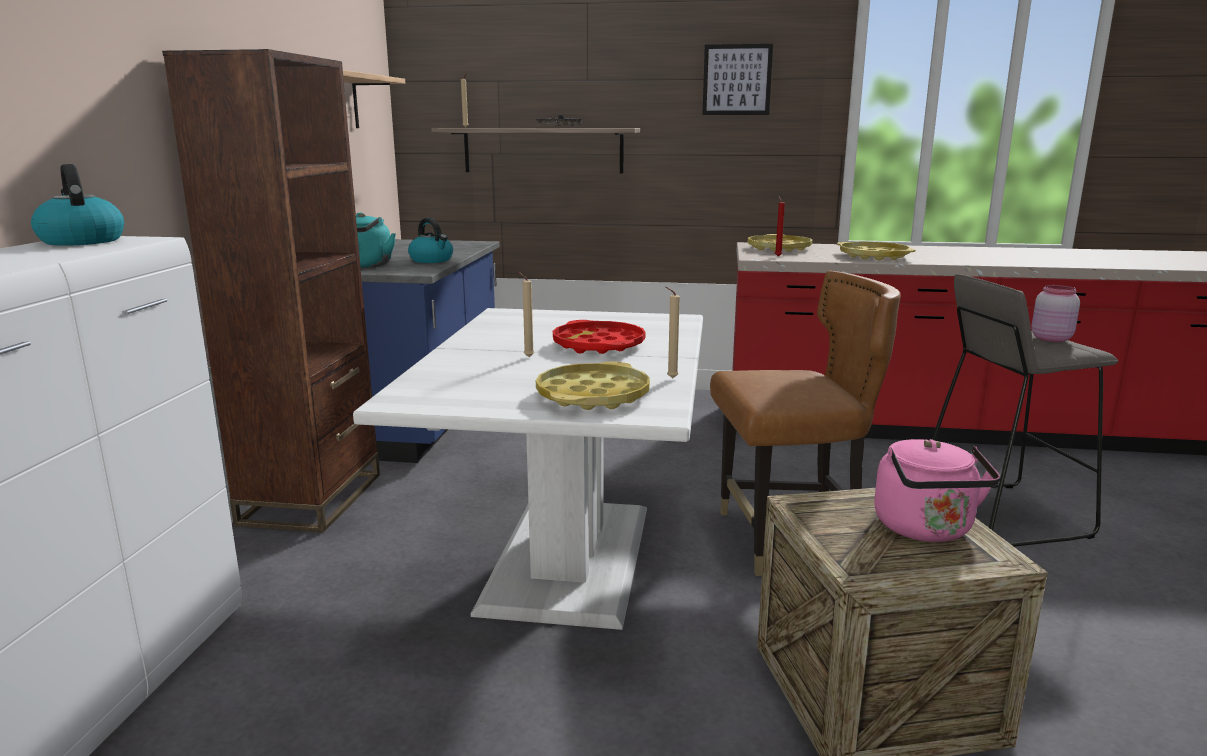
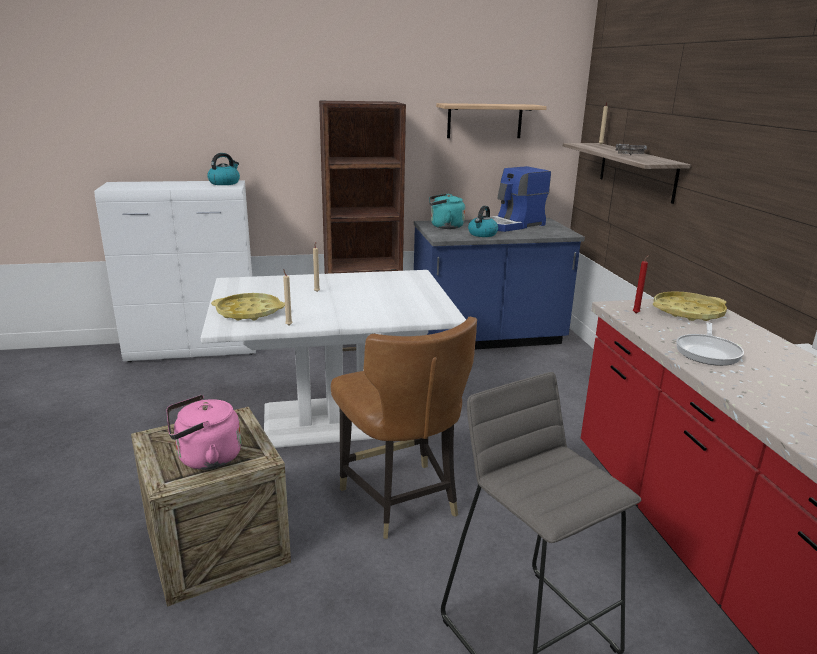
camera: 70 degrees right, 5 degrees up
(407, 249) = (513, 225): none -> coffee machine
(598, 345) = (352, 302): red tray -> none
(737, 80) = (765, 127): picture -> none
(874, 256) = (708, 352): yellow tray -> frying pan
(1050, 338) = (582, 489): pink jar -> none

